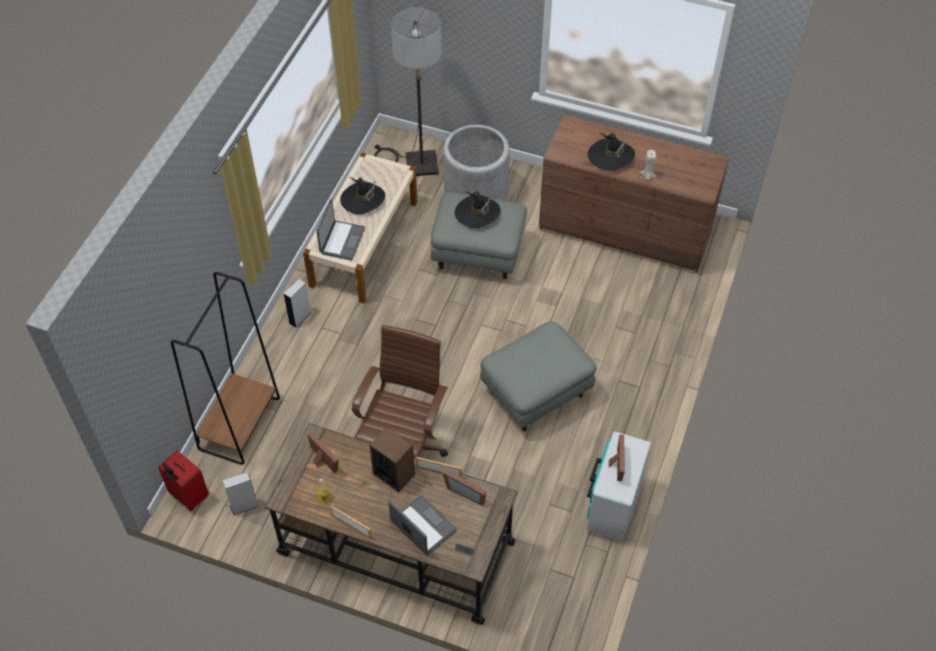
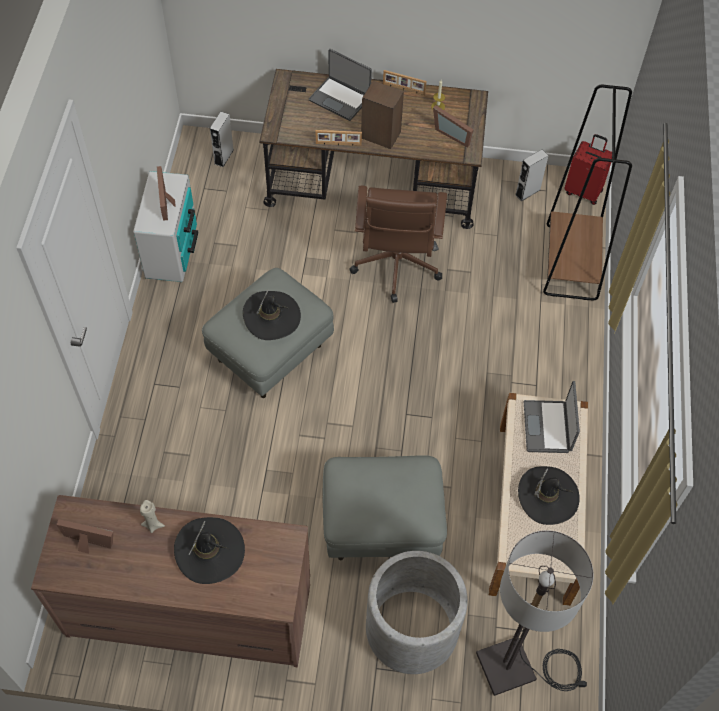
camera: 165 degrees right, 5 degrees up
(300, 318) = (566, 392): grey speaker -> grey speaker (224, 156)
(466, 491) = (308, 133): picture frame -> picture frame (88, 545)
(477, 213) = (388, 502): black hat -> black hat (271, 316)

